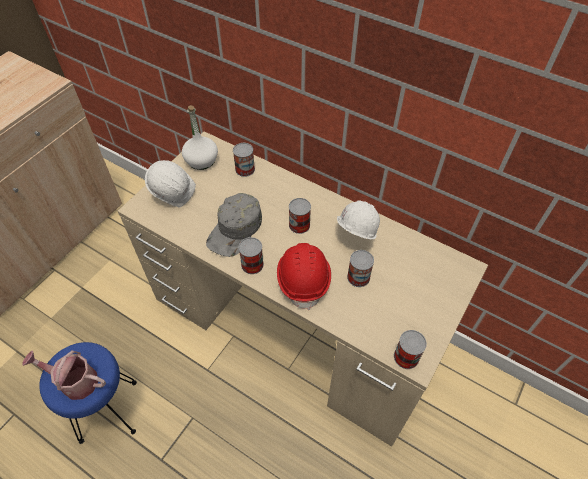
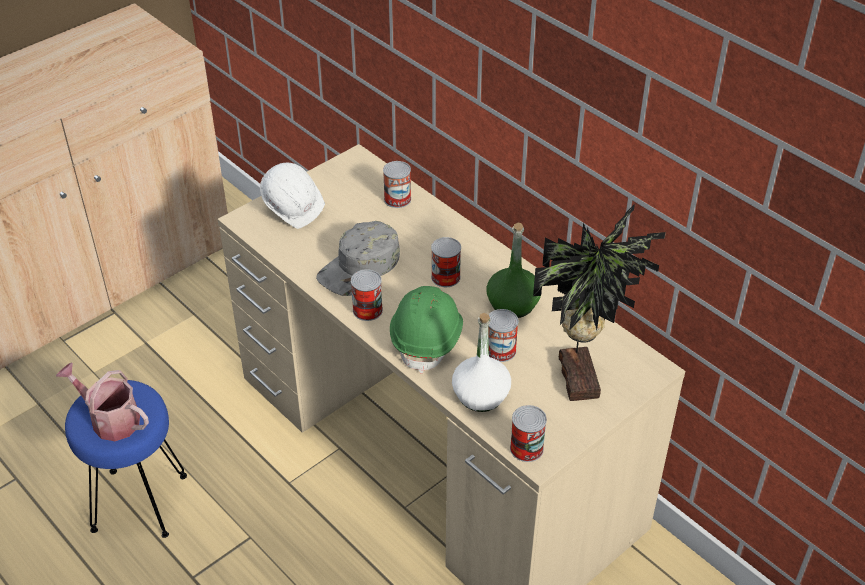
camera: 15 degrees right, 10 degrees down
(201, 160) = (344, 179): white bottle -> white bottle (481, 395)
(303, 279) = (428, 338): red hard hat -> green hard hat
(353, 237) = (513, 304): white hard hat -> green bottle
(422, 286) = (582, 377): none -> potted plant

